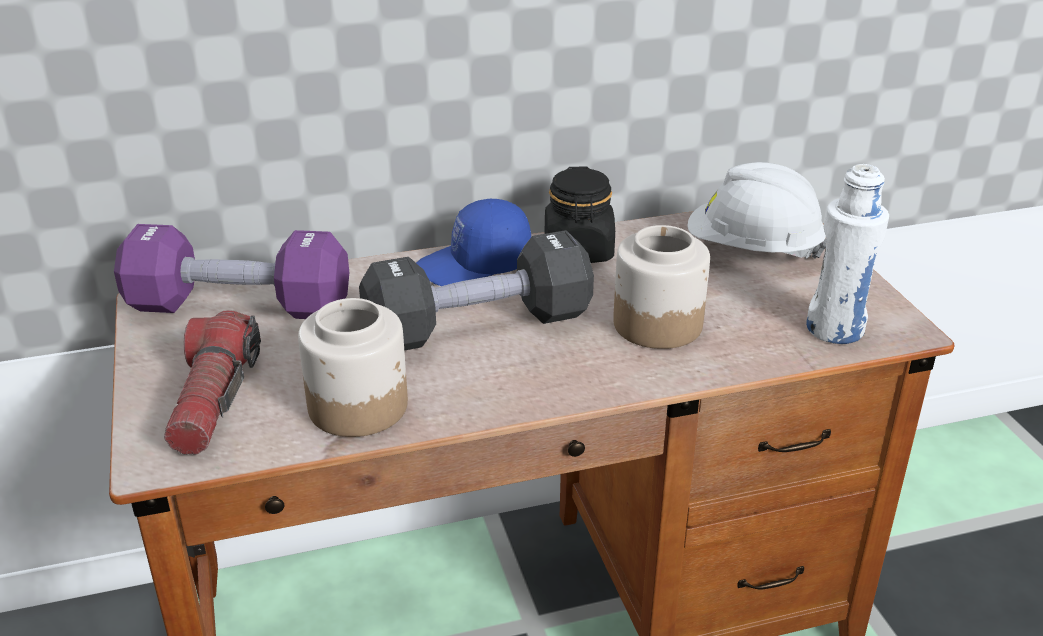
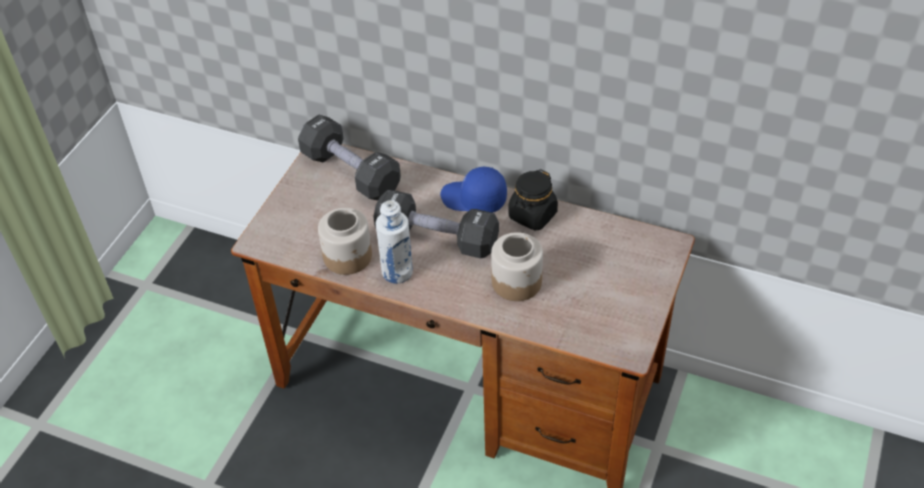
camera: 40 degrees right, 15 degrees up
(214, 399) = (299, 222): flashlight -> none
(239, 306) = (351, 172): purple dumbbell -> black dumbbell
(752, 251) = (620, 262): white hard hat -> none
(835, 329) = (596, 332): white bottle -> white bottle (397, 272)

